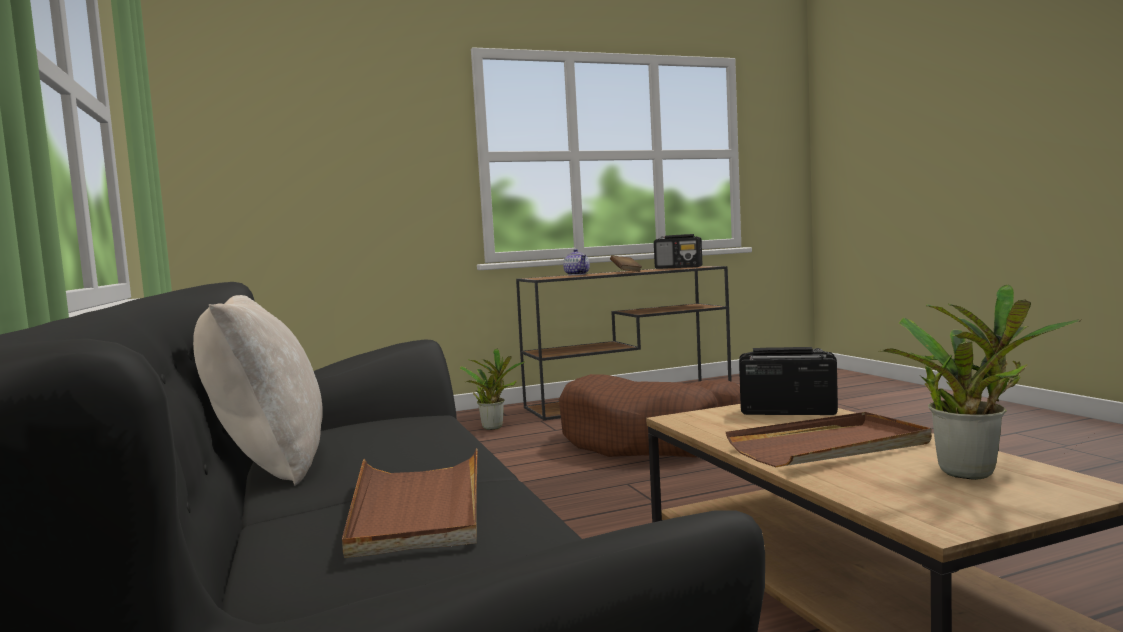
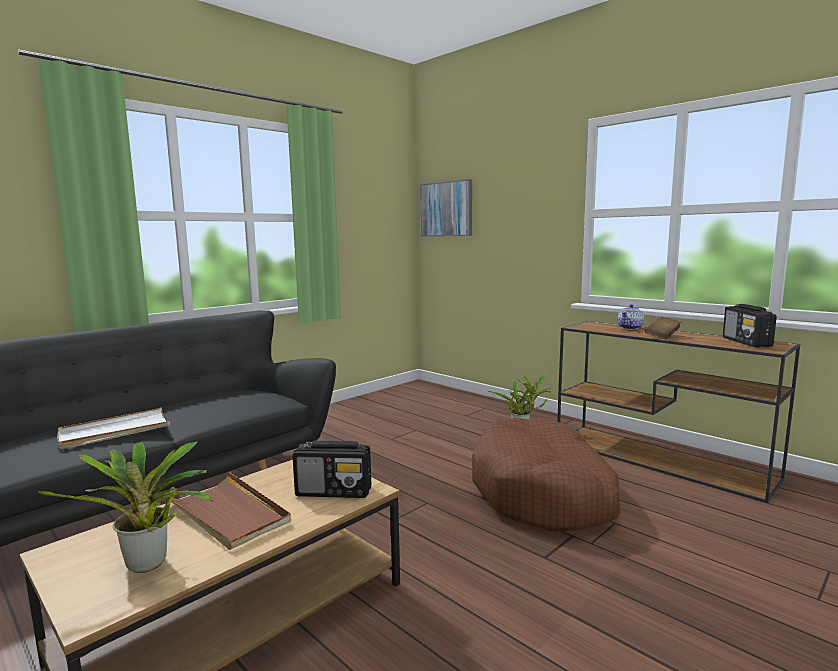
camera: 65 degrees right, 5 degrees up
(237, 143) = (446, 209): none -> picture
(270, 463) = (202, 397): beige pillow -> none
(417, 507) = (114, 432): brown tray -> white tray
(786, 412) = (334, 492): radio -> radio turned 105 degrees clockwise

